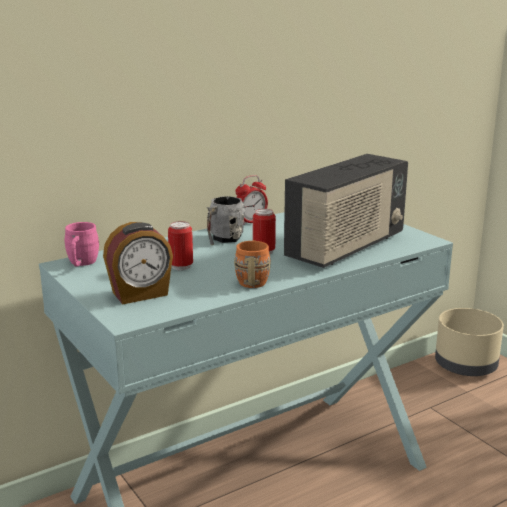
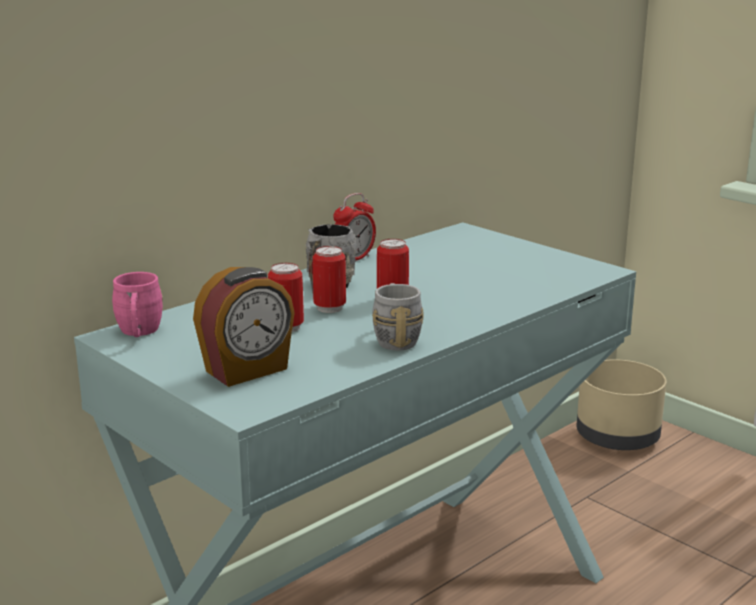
camera: 10 degrees left, 0 degrees up
(217, 255) = (329, 308): none -> can
(253, 279) = (396, 338): orange mug -> grey mug
(346, 247) = (501, 286): radio -> none

